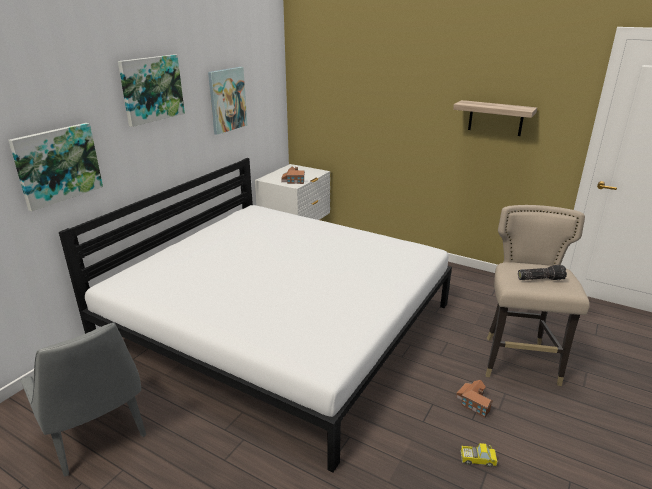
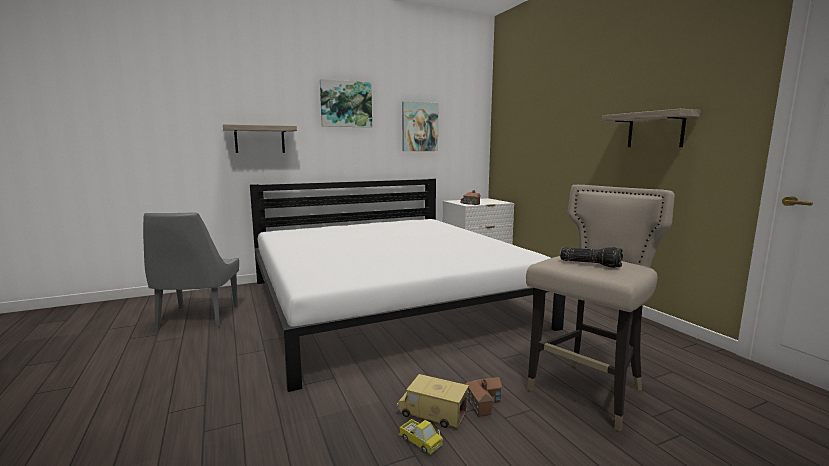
camera: 35 degrees right, 15 degrees down
(57, 165) = (259, 139): picture -> shelf
(456, 431) = (432, 413): none -> toy truck

